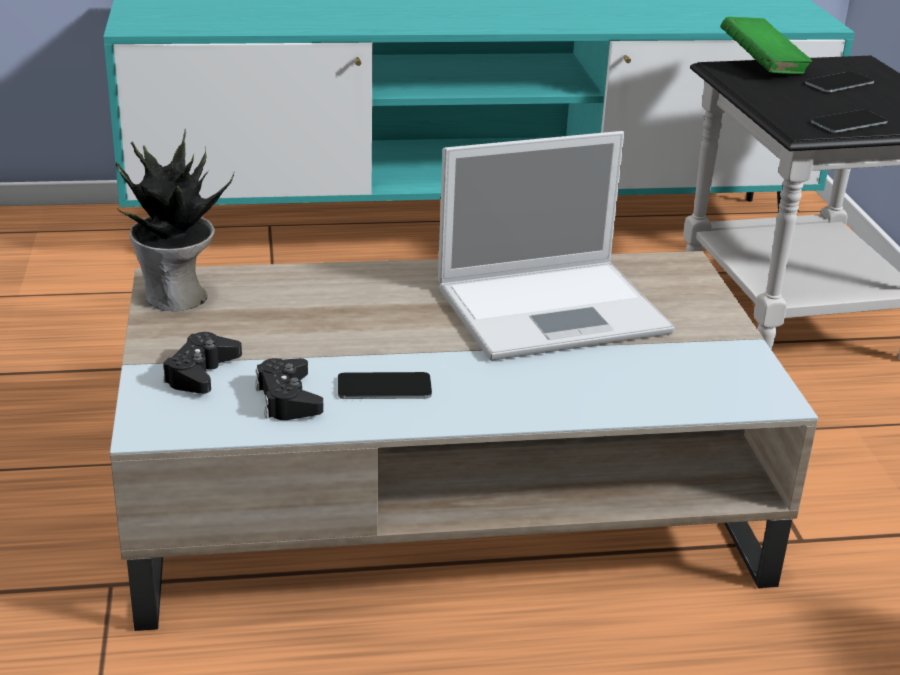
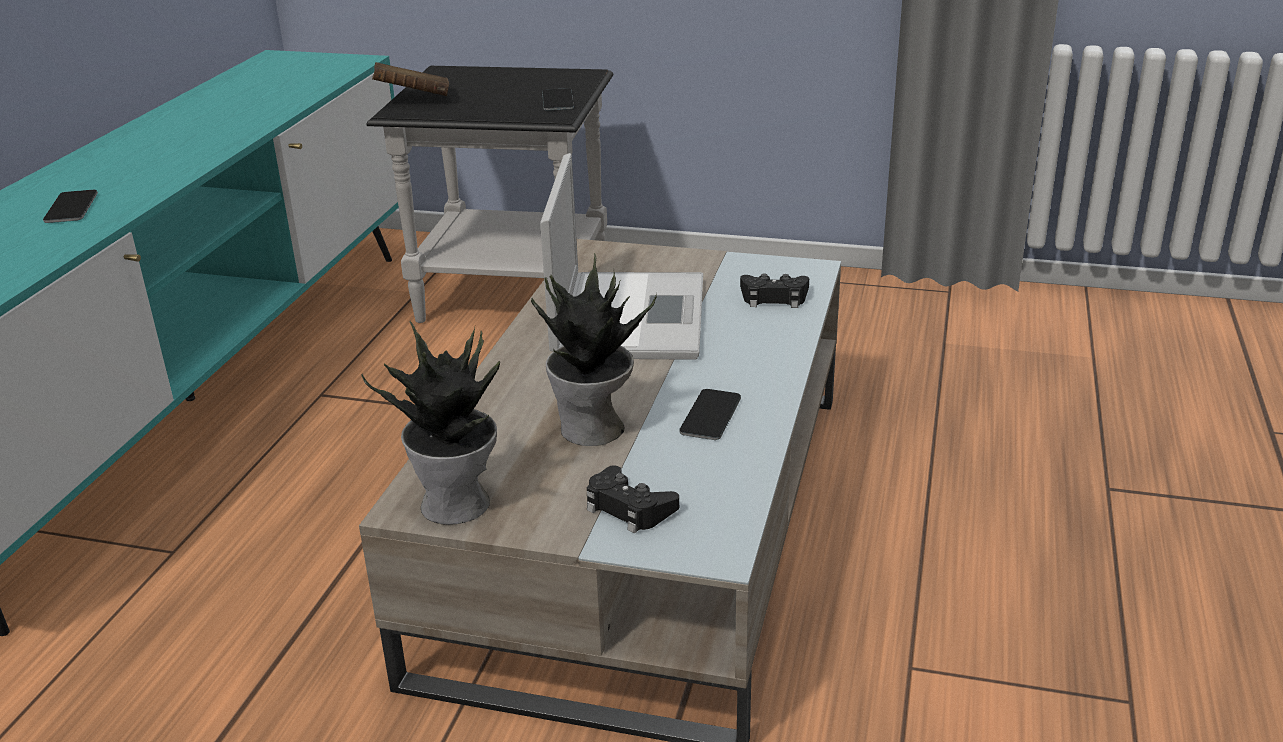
camera: 65 degrees left, 0 degrees up
(288, 399) = (704, 466): black game controller -> black game controller (774, 297)
(321, 332) = (593, 430): none -> potted plant
(762, 67) = (413, 100): green book -> brown book
(839, 83) = (477, 86): phone -> phone (71, 207)

